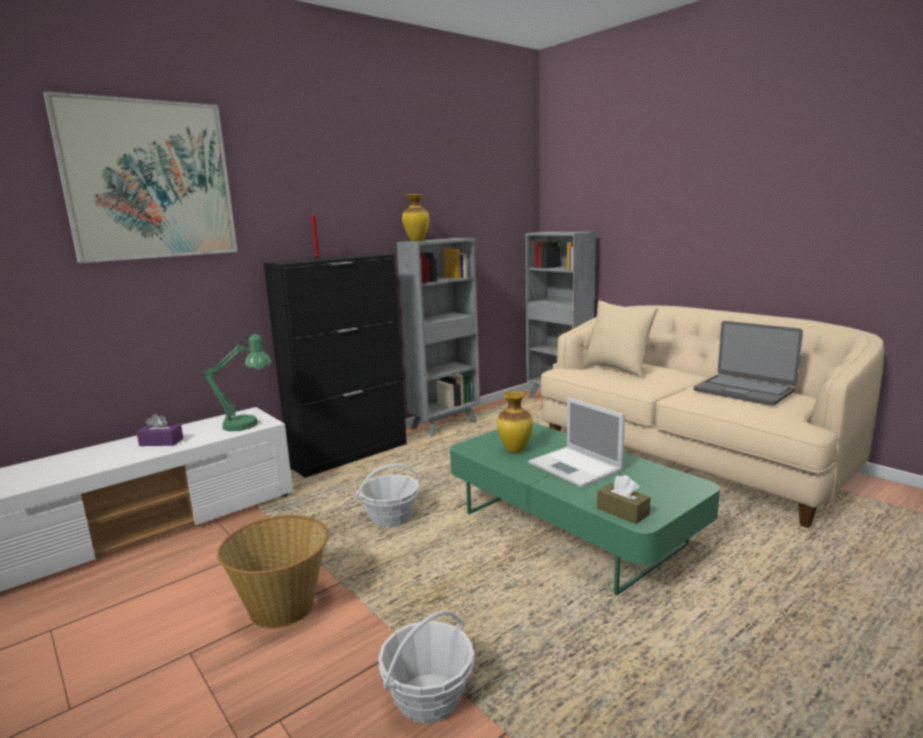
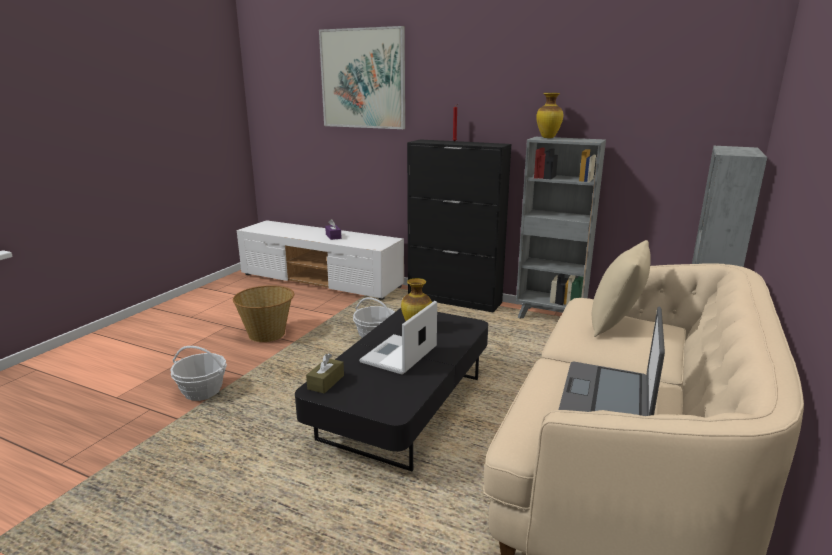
camera: 65 degrees right, 5 degrees up
(248, 424) = (371, 244): green table lamp -> none
(571, 529) = (403, 407): green coffee table -> black coffee table

